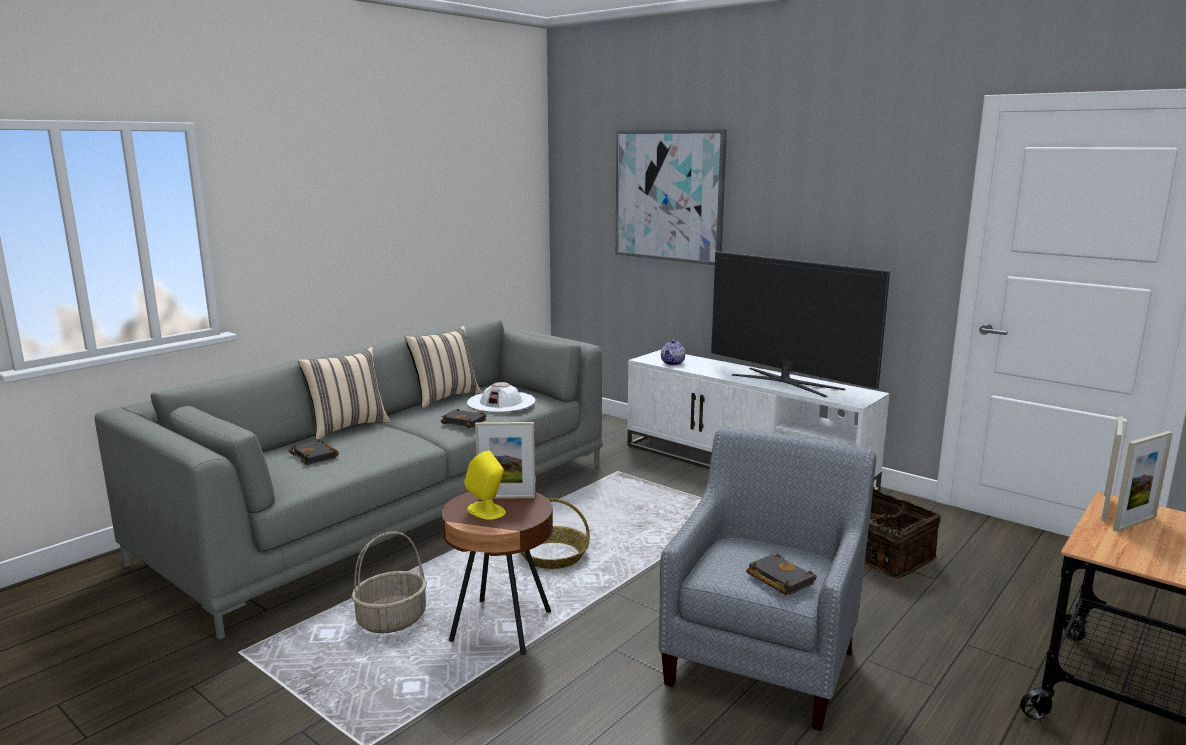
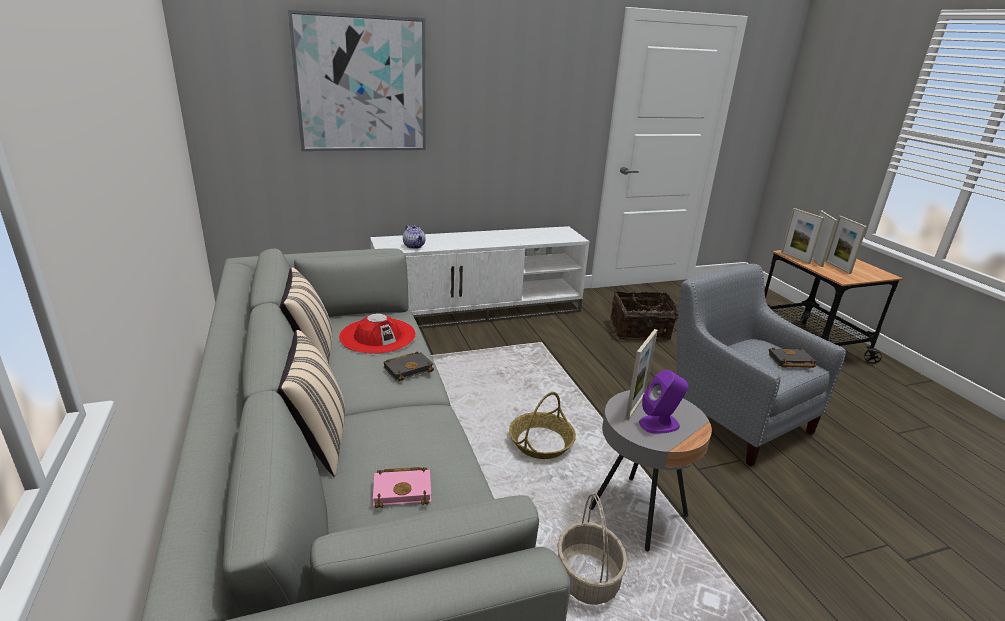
camera: 60 degrees left, 10 degrees up
(316, 456) = (404, 489): black book -> pink book
(486, 511) = (659, 424): yellow speaker -> purple speaker
(501, 402) = (377, 336): white hat -> red hat
(501, 626) = (638, 512): brown side table -> grey side table
(787, 382) = (513, 236): television -> none
(1149, 543) = (837, 267): none -> picture frame

